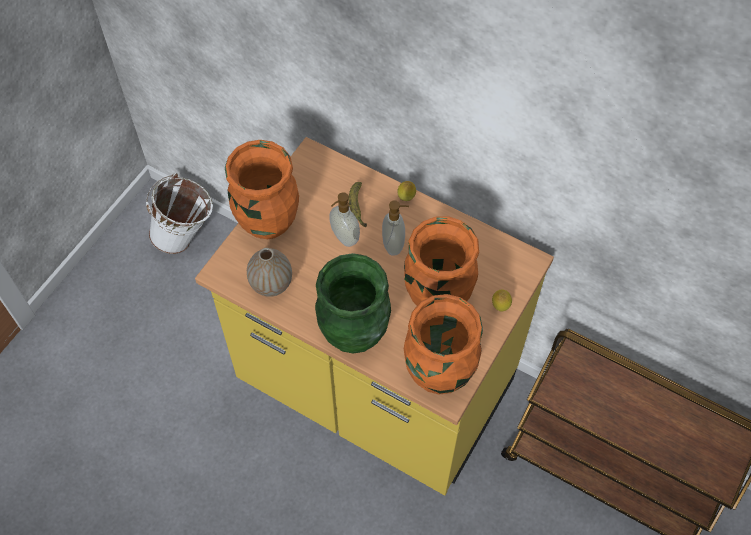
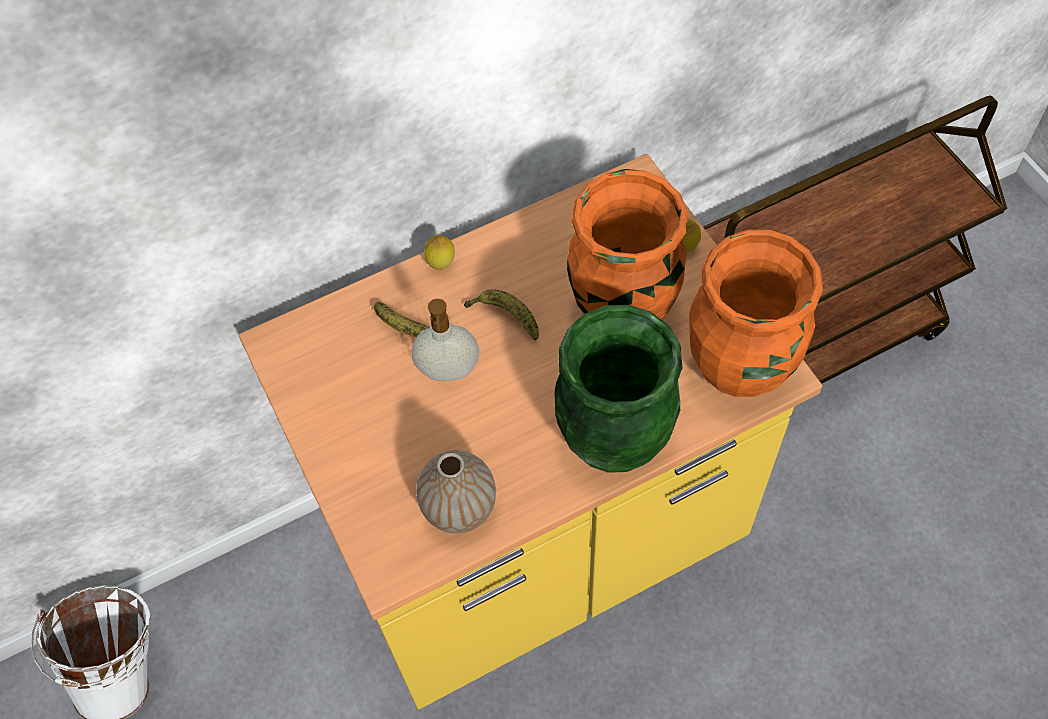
camera: 55 degrees left, 0 degrees up
(267, 222) = (348, 459): orange vase -> none
(394, 245) = (505, 317): soap dispenser -> banana

